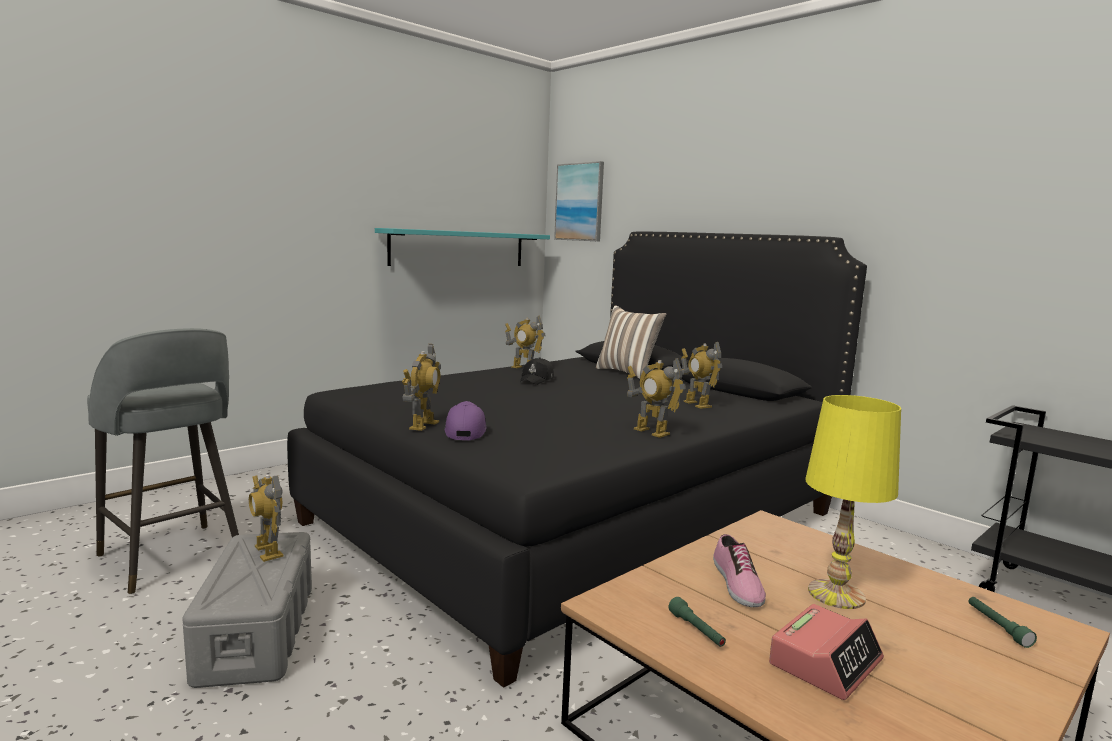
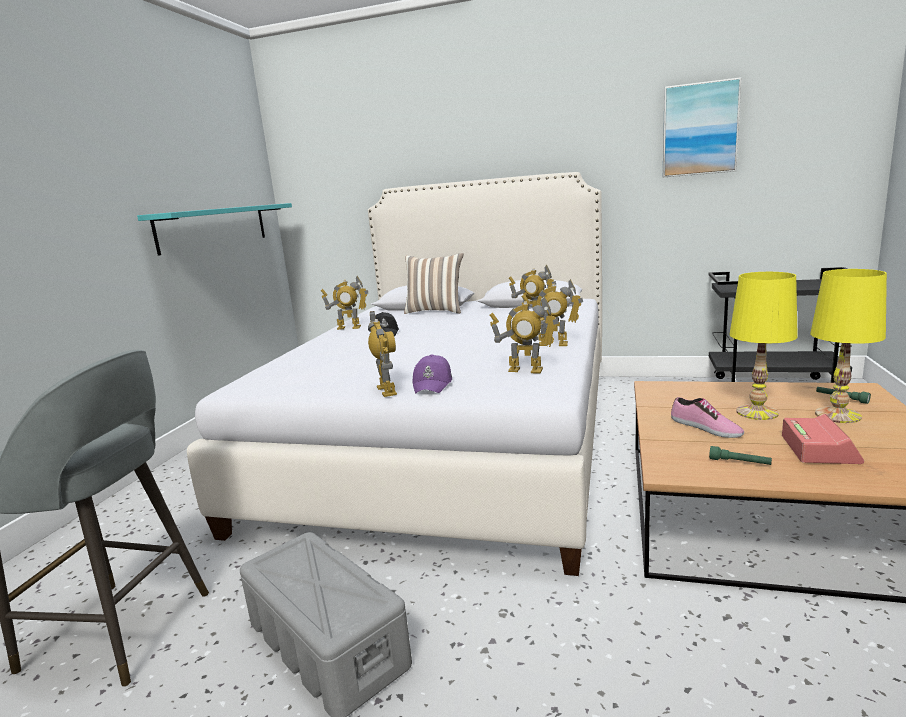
camera: 30 degrees left, 5 degrees up
(268, 551) = (304, 562): toy robot -> toy robot (525, 370)
(464, 431) = (433, 384): purple cap -> purple cap turned 135 degrees counterclockwise
(578, 517) = (451, 440): black bed -> white bed
(580, 202) = (312, 168): picture -> picture (699, 129)
(943, 641) = (838, 415): none -> yellow table lamp

